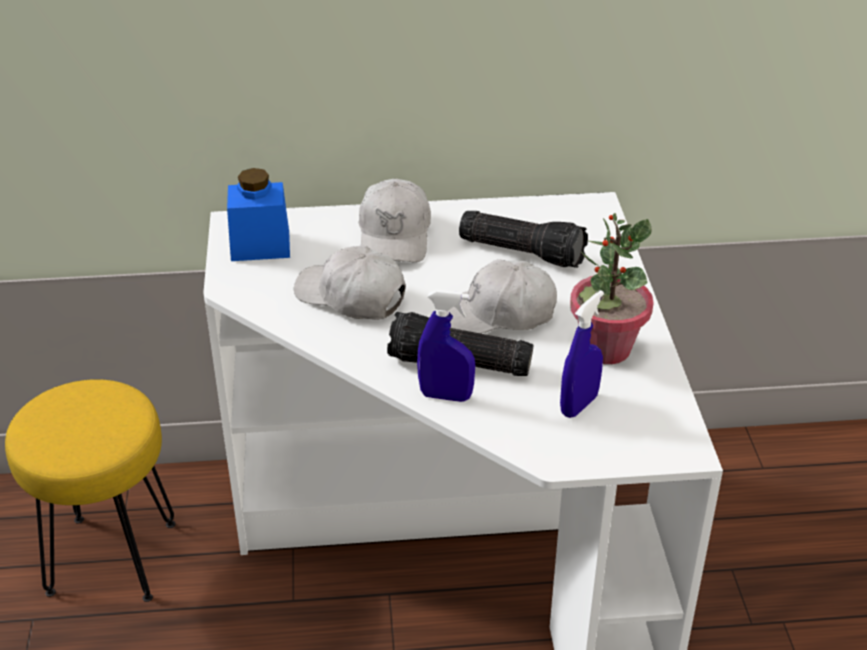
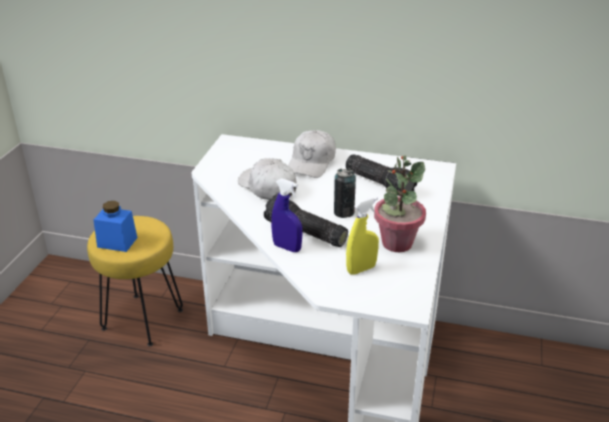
camera: 20 degrees right, 5 degrees down
(260, 246) = (235, 154): blue jar -> blue jar (117, 242)
(497, 314) = (344, 212): white cap -> can
(579, 405) = (361, 269): blue spray bottle -> yellow spray bottle

